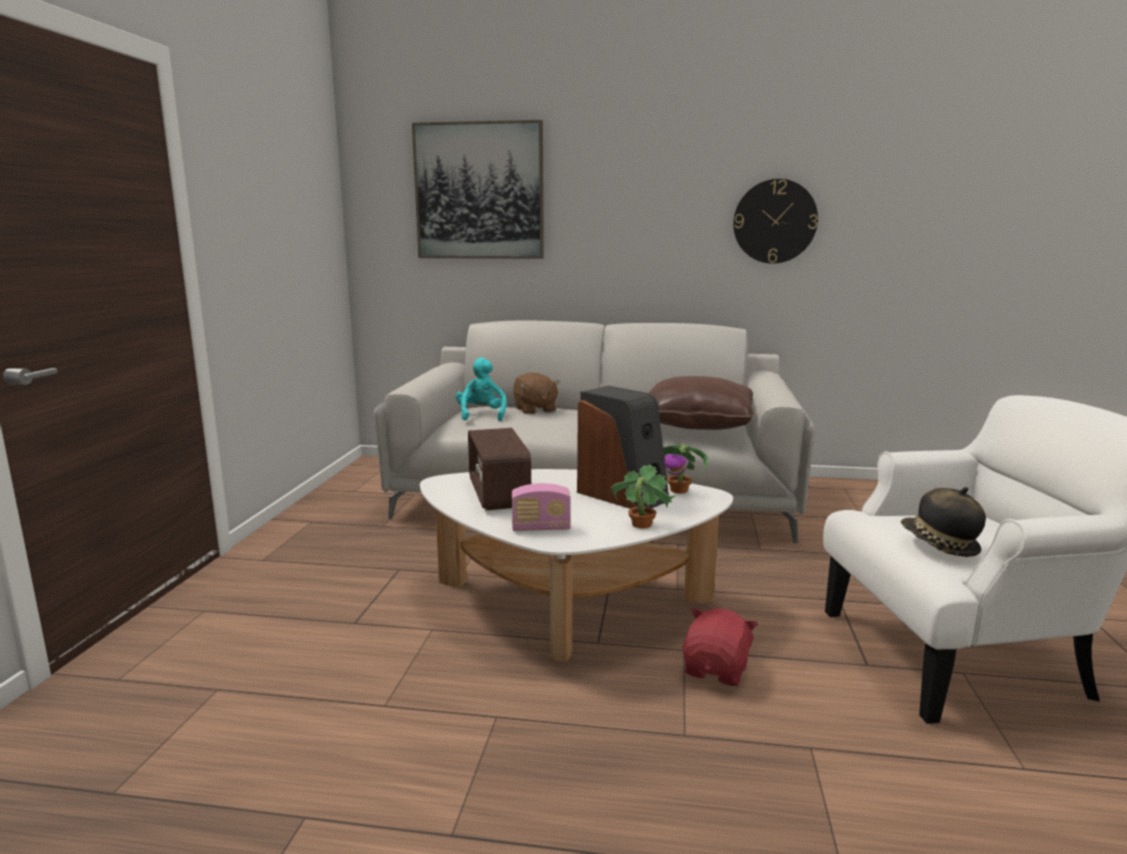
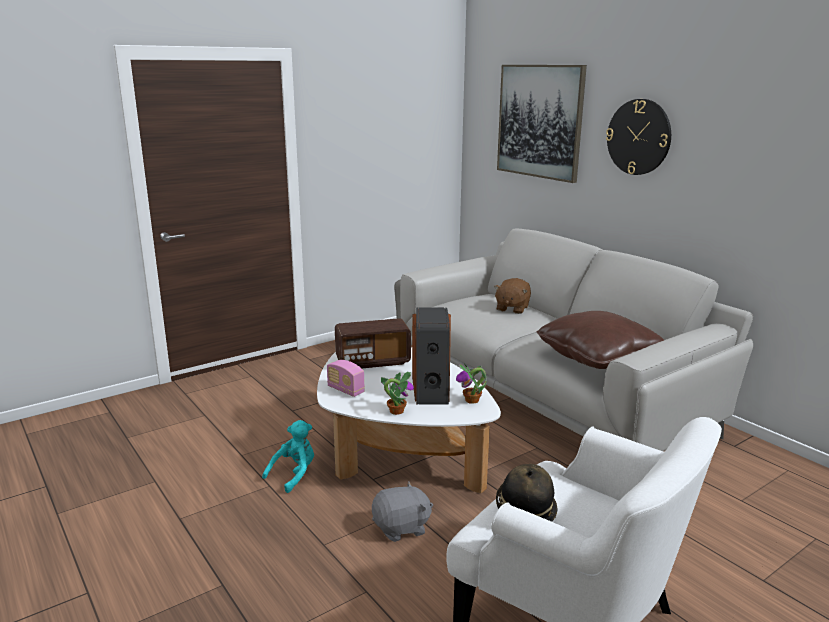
camera: 45 degrees right, 5 degrees up
(481, 415) = (470, 303): turquoise plush toy -> turquoise plush toy (294, 474)
(499, 494) = (373, 361): radio -> radio turned 135 degrees counterclockwise
(717, 670) = (401, 528): red plush toy -> grey plush toy
(774, 221) = (770, 176): wall clock -> wall clock (638, 137)

